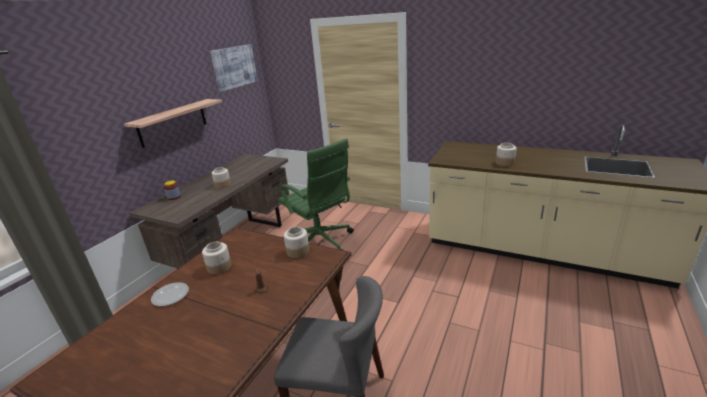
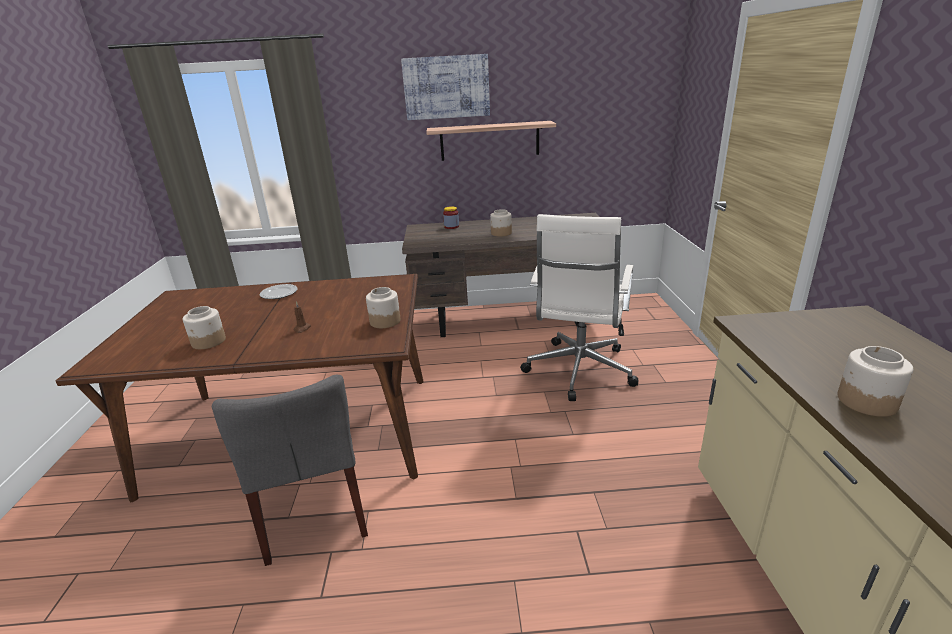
camera: 60 degrees right, 0 degrees up
(219, 267) = (333, 295): jar -> jar (208, 342)
(234, 67) = (617, 82): picture -> picture (446, 87)
(320, 243) = (578, 371): green office chair -> white office chair

